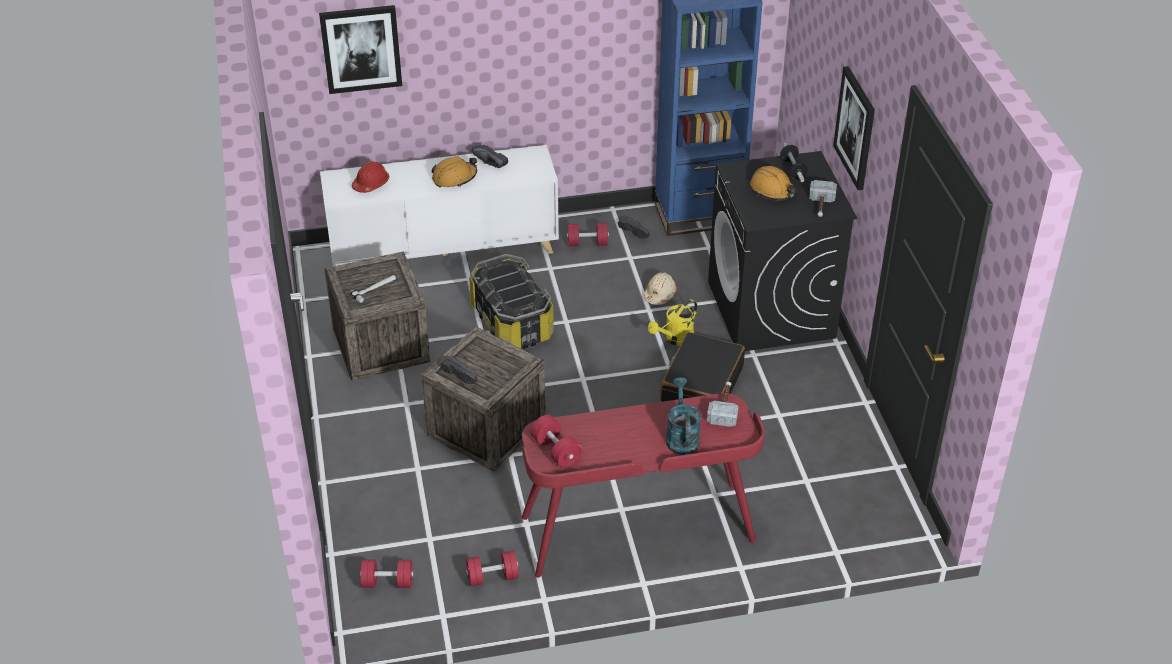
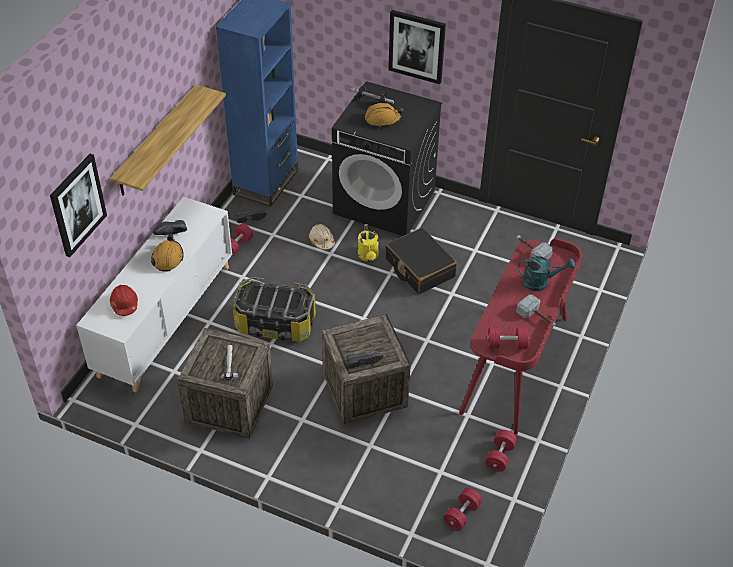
camera: 55 degrees left, 5 degrees up
(517, 56) = (156, 141): none -> shelf
(681, 436) = (540, 282): turquoise watering can -> turquoise watering can turned 150 degrees clockwise
(821, 206) = (418, 109): hammer -> hammer (537, 317)

